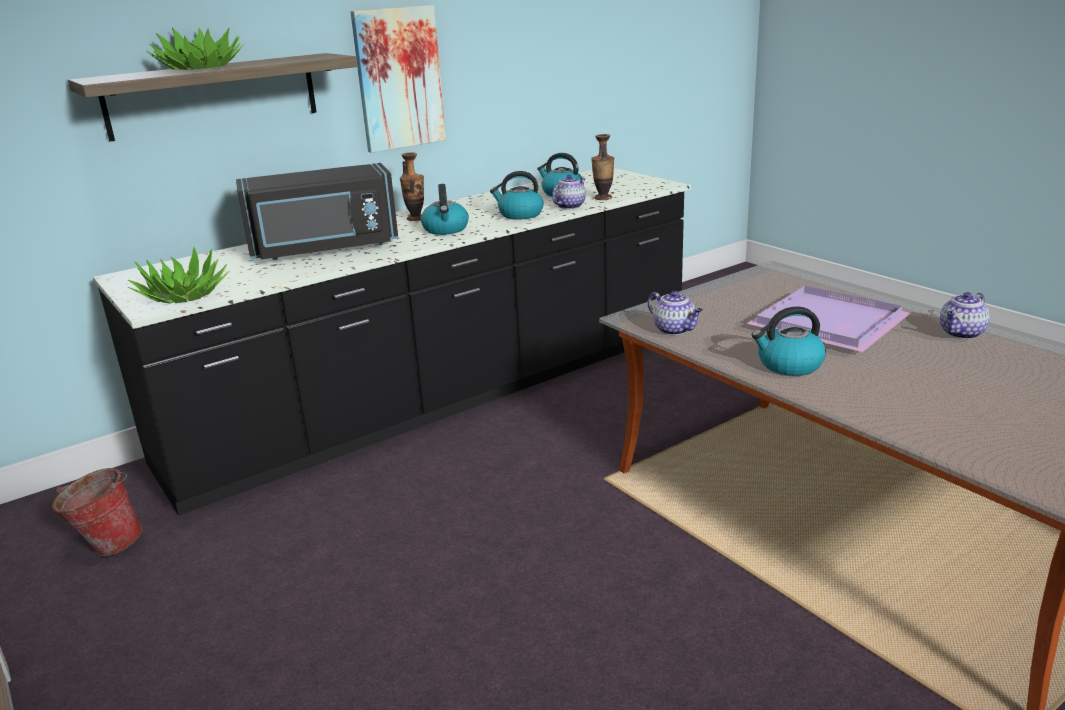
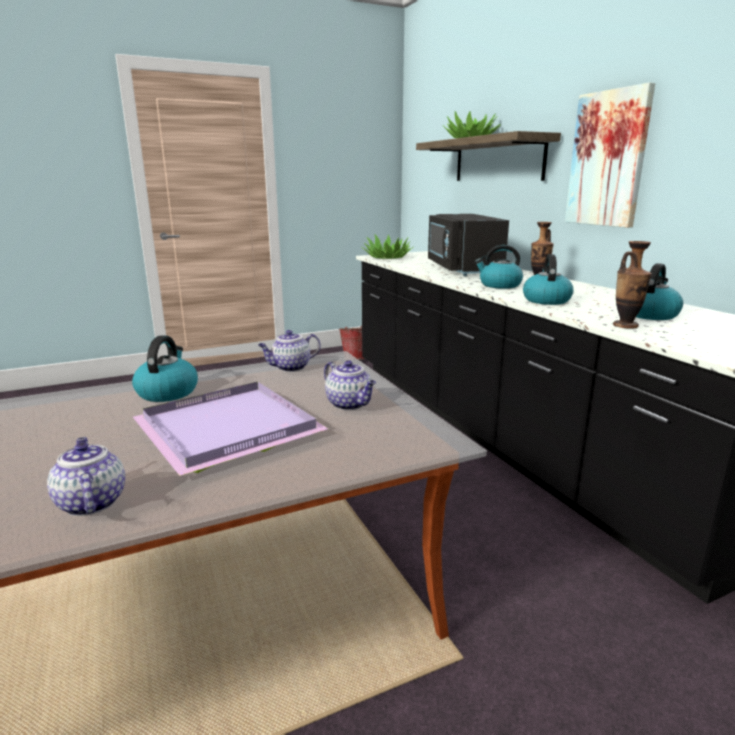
camera: 100 degrees right, 5 degrees down
(569, 206) = (583, 313): teapot -> teapot (350, 404)

